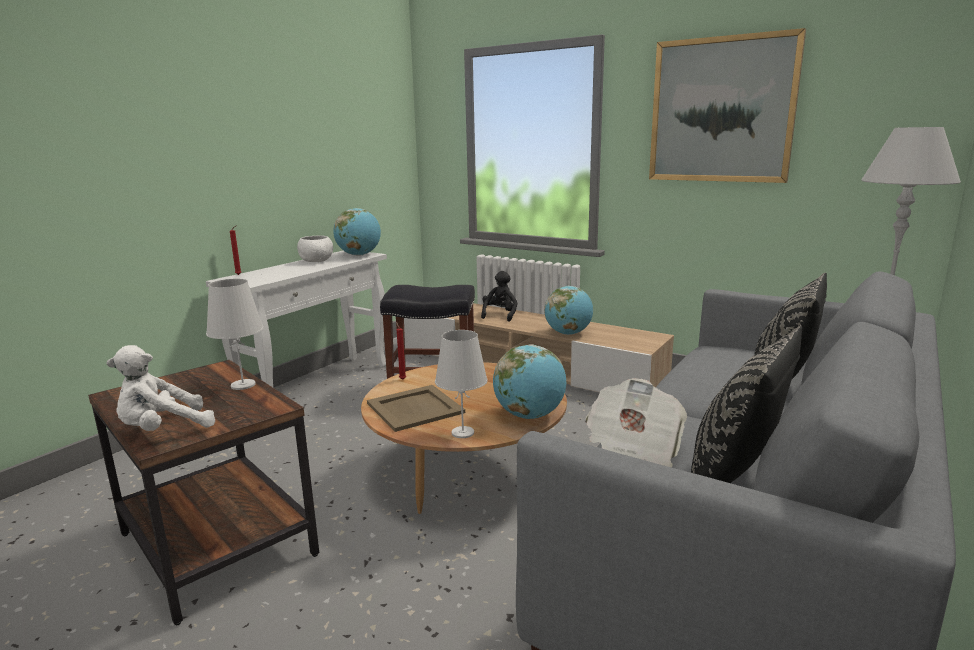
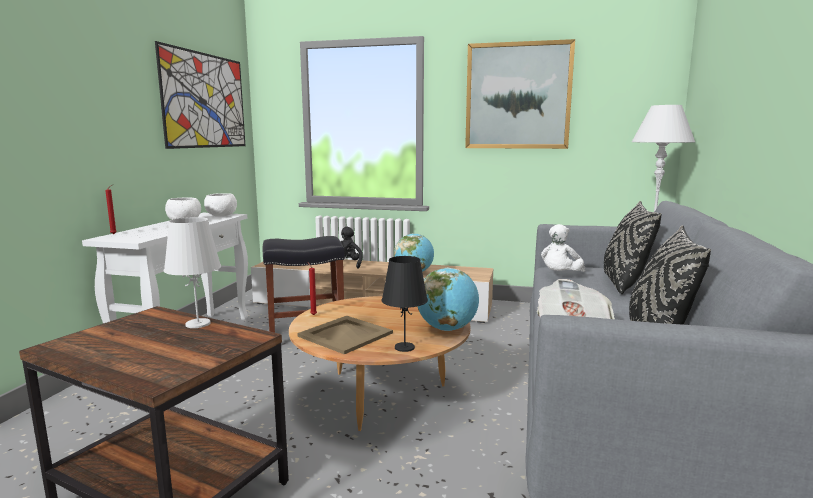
camera: 20 degrees left, 5 degrees down
(163, 430) = (151, 369): white plush toy -> white plush toy (560, 276)
(353, 126) = (205, 101): none -> picture
(359, 255) = (222, 215): globe -> white bowl
(463, 433) = (405, 347): white table lamp -> black table lamp

